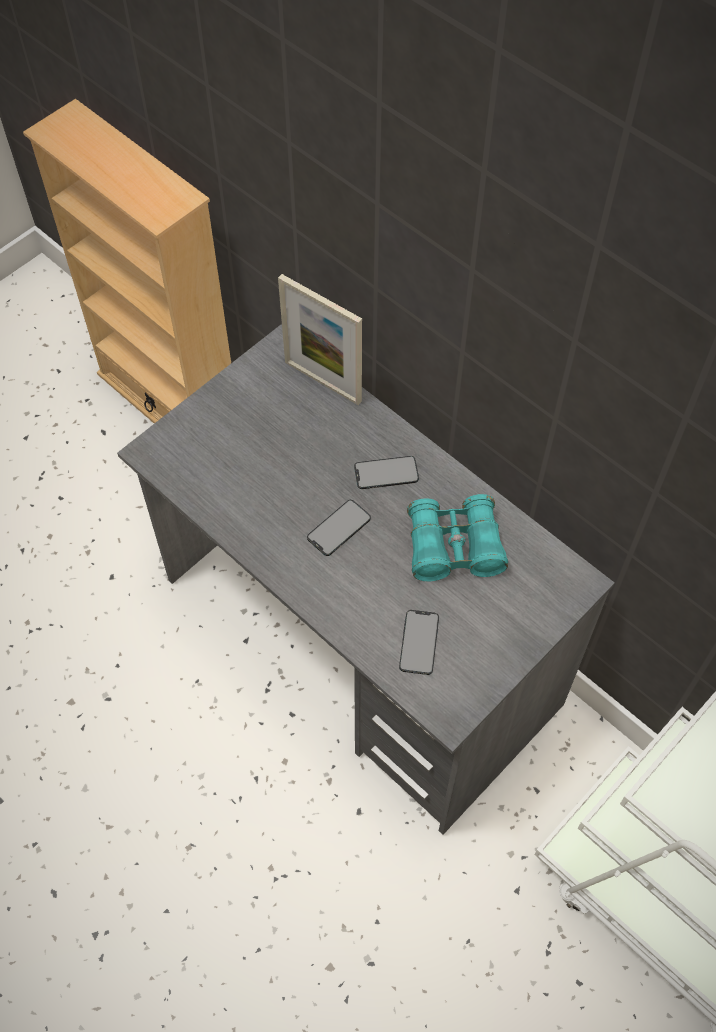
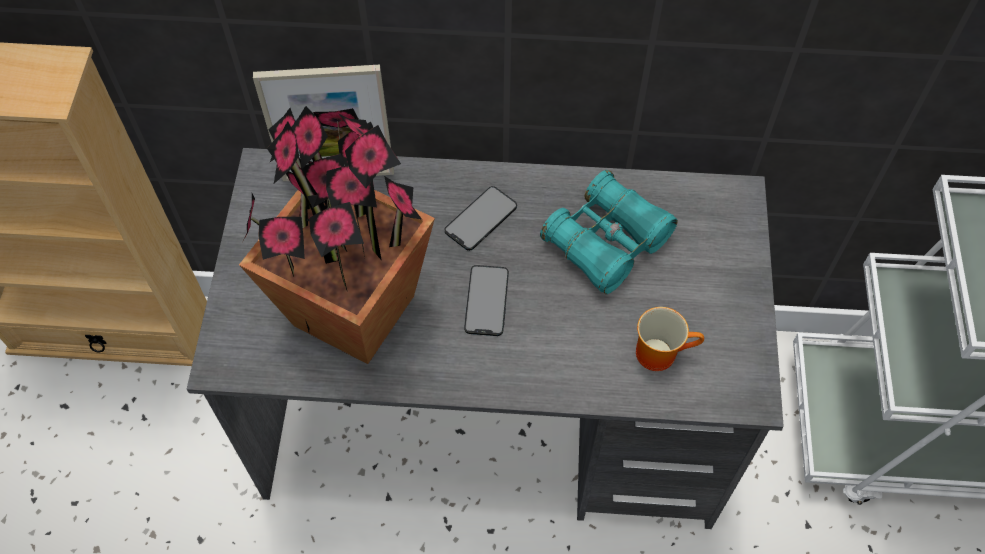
camera: 40 degrees left, 0 degrees up
(253, 474) = (354, 309): none -> potted plant
(419, 642) = (660, 351): phone -> mug

